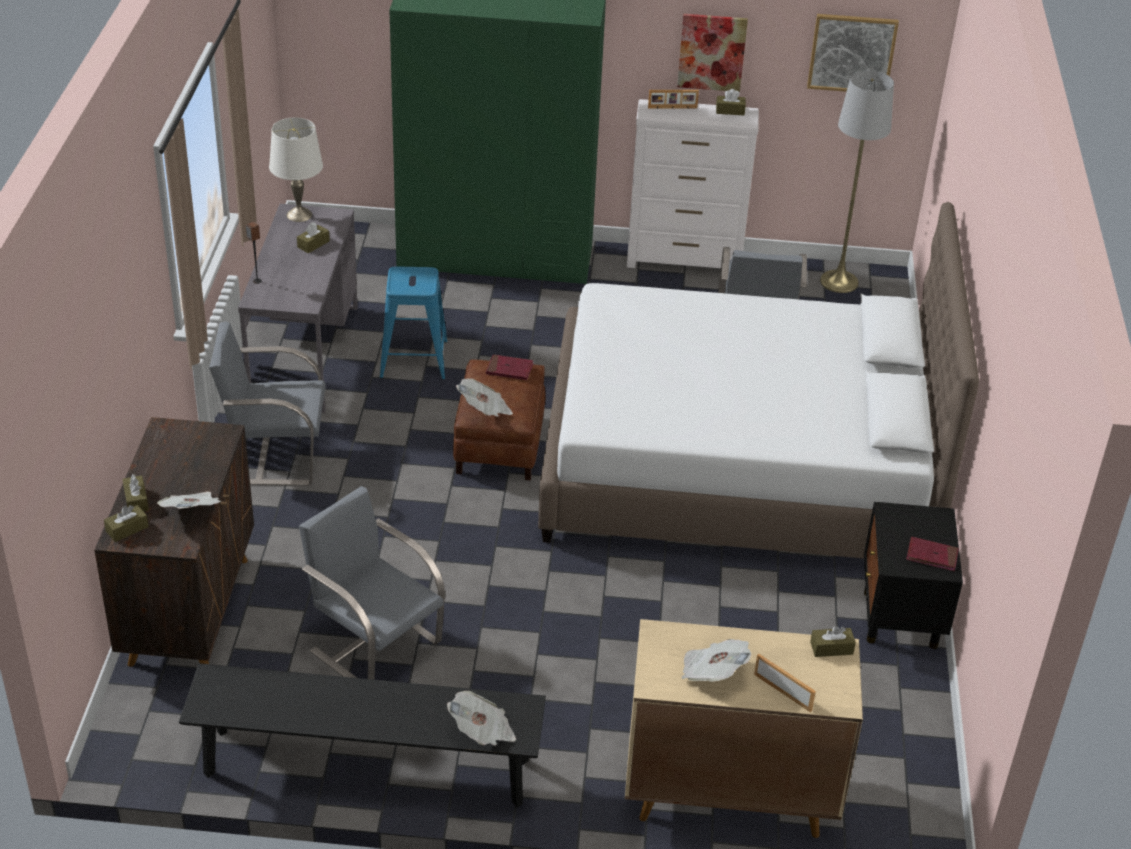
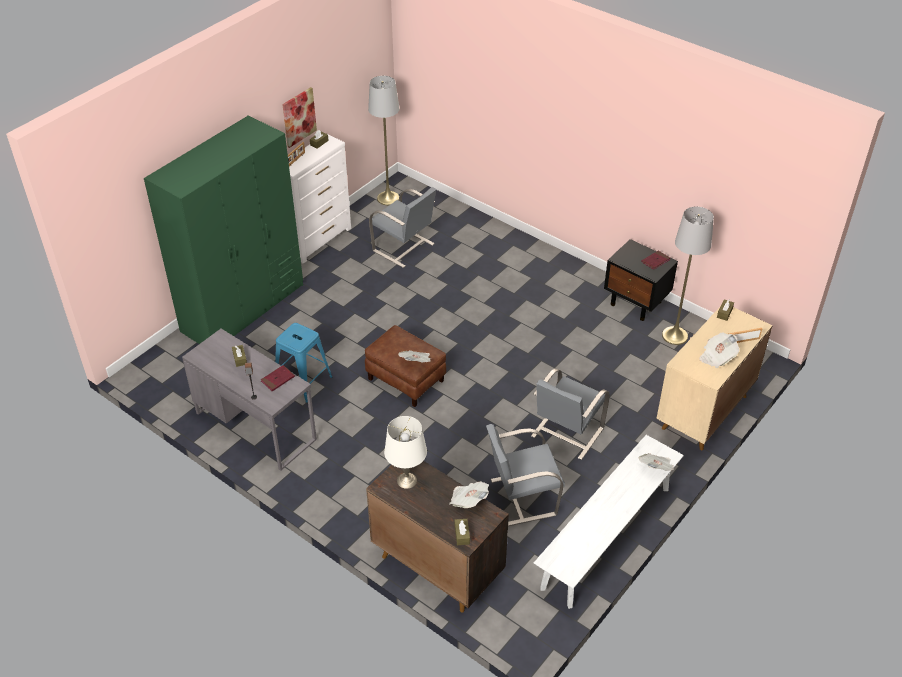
camera: 55 degrees left, 5 degrees up
(136, 500) = (439, 522): brown tissue box -> none
(275, 455) = (335, 476): grey chair -> grey chair (566, 433)
(298, 215) = (203, 353): white table lamp -> white table lamp (406, 480)
(367, 767) = (606, 537): black bench -> white bench
(509, 369) = (390, 338): red book -> red book (278, 379)
(738, 466) = (494, 301): white bed -> none
(852, 53) = (356, 75): picture -> none
(873, 694) = (675, 335): none -> grey floor lamp

